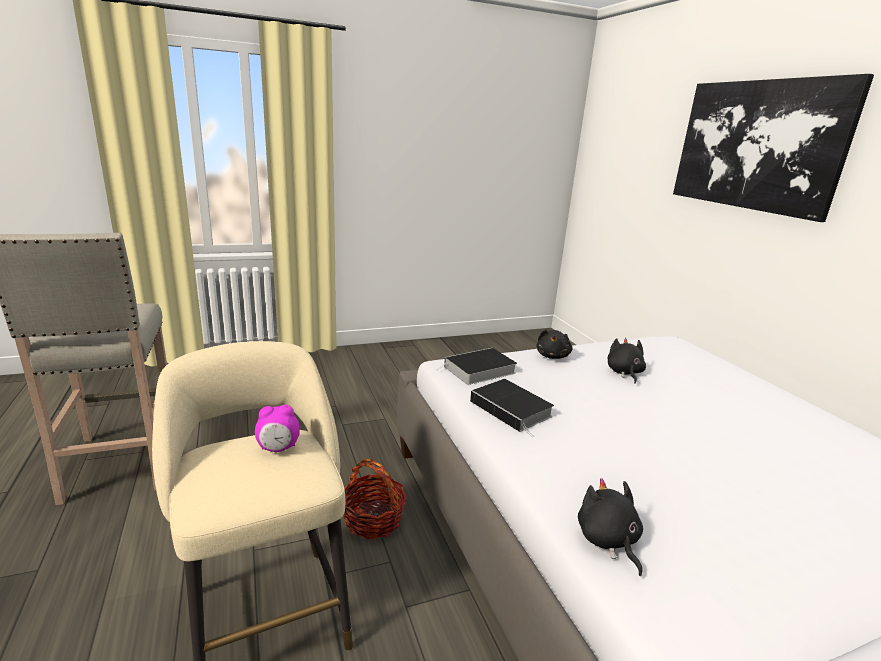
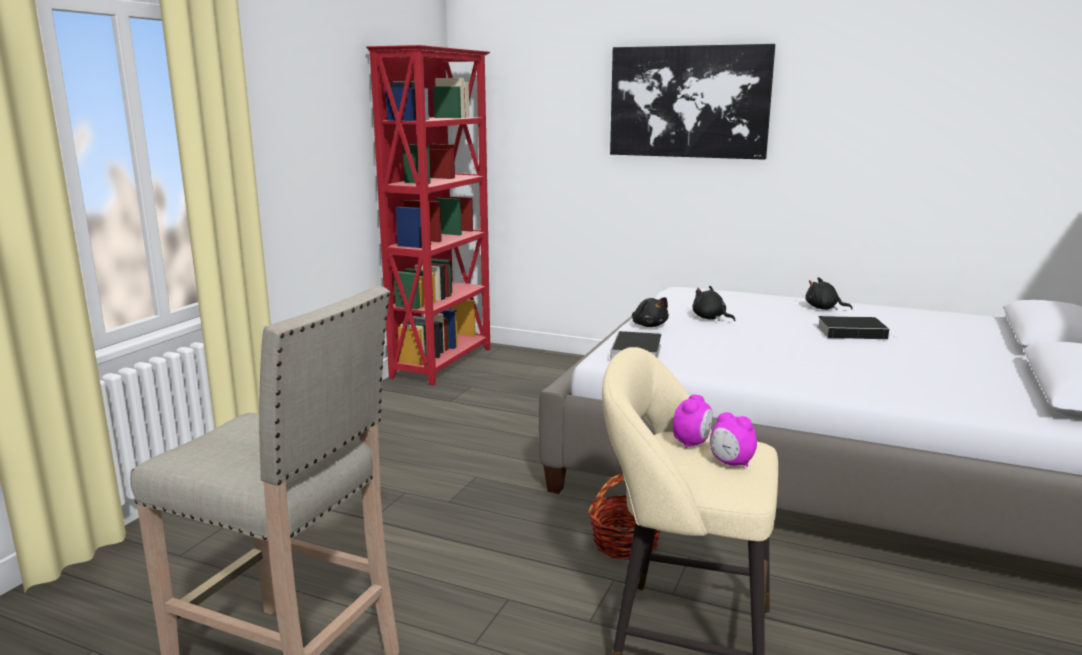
camera: 45 degrees left, 5 degrees down
(250, 480) = (731, 463): none -> alarm clock
(510, 340) = (444, 363): none -> red bookcase
(513, 409) = (717, 364): book -> book (853, 332)
(608, 540) = (901, 395): black plush toy -> black plush toy (823, 308)

